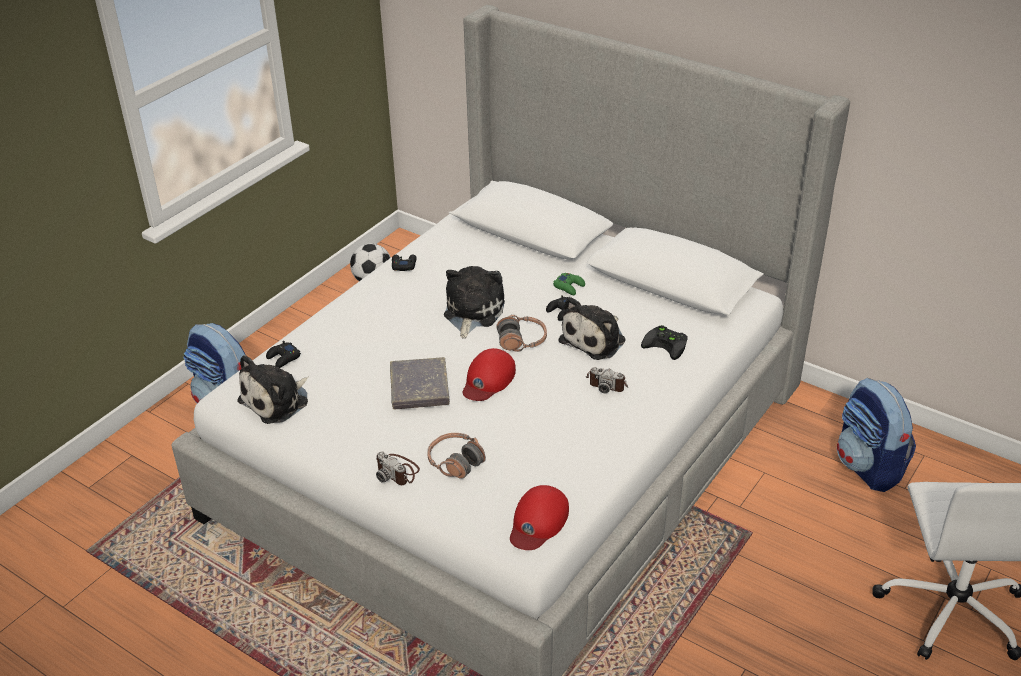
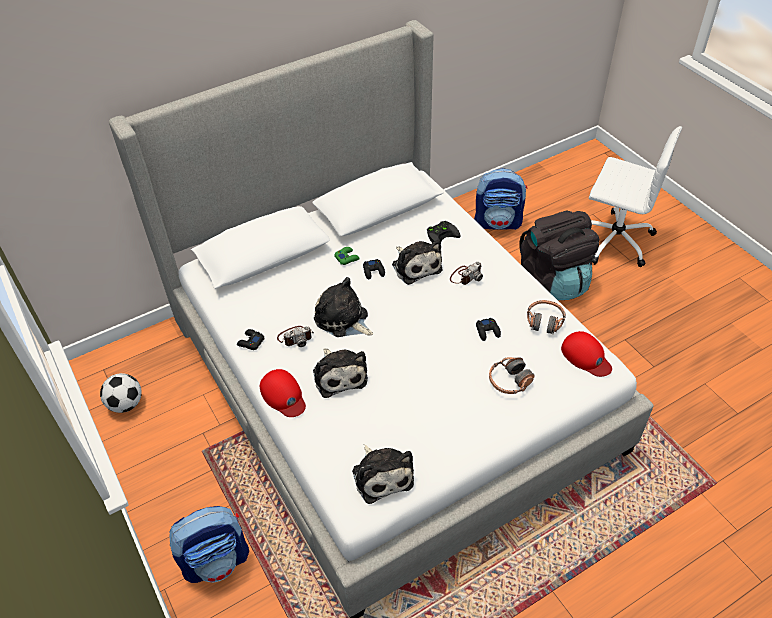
camera: 65 degrees left, 10 degrees up
(283, 358) = (328, 456): black game controller -> black game controller (488, 331)
(392, 333) = (339, 375): none -> plush toy
(397, 471) = (504, 418): camera -> camera (295, 337)
(419, 387) = (418, 377): grey book -> none
(488, 379) = (429, 335): red cap -> red cap (283, 395)
(522, 341) = (395, 303): headphones -> headphones (544, 321)
(803, 557) = (554, 280): none -> black backpack

